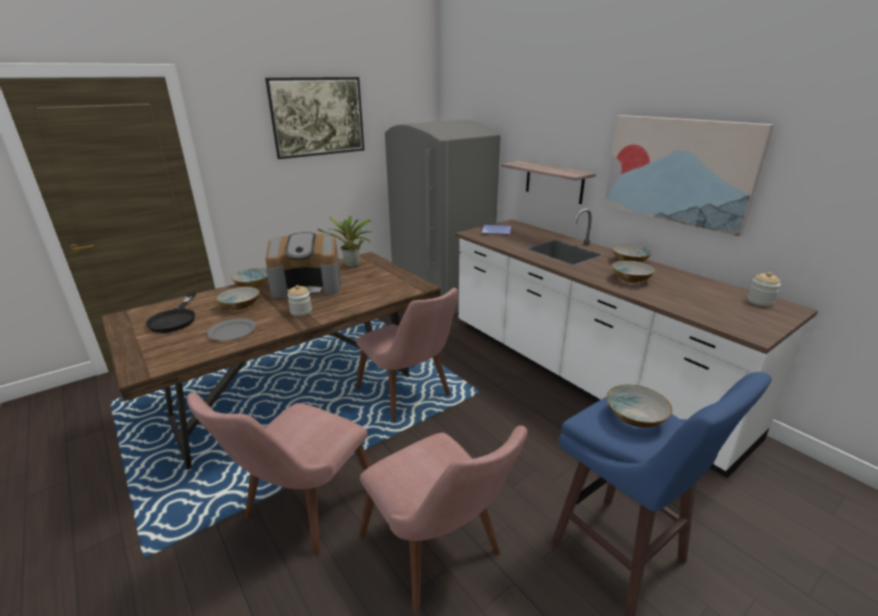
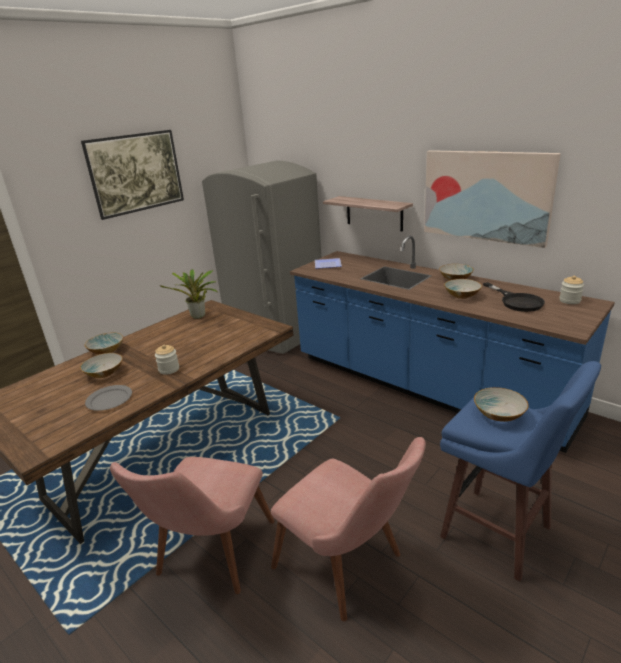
camera: 10 degrees left, 0 degrees up
(175, 318) = (42, 396): black frying pan -> black frying pan (517, 301)
(308, 287) = (164, 344): coffee machine -> none
(410, 397) = (277, 434): pink chair -> none
(582, 375) = (426, 386): white counter -> blue counter

